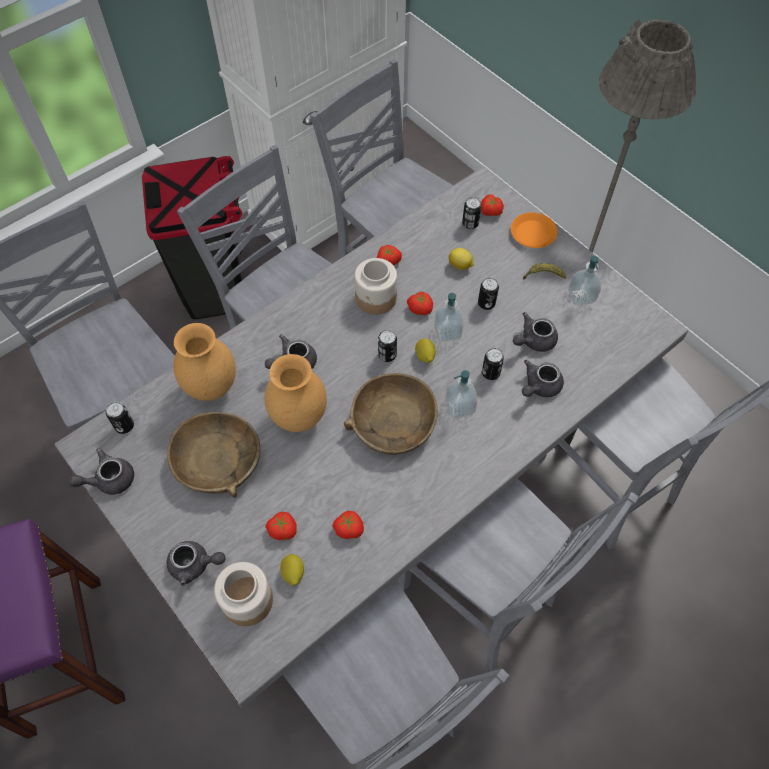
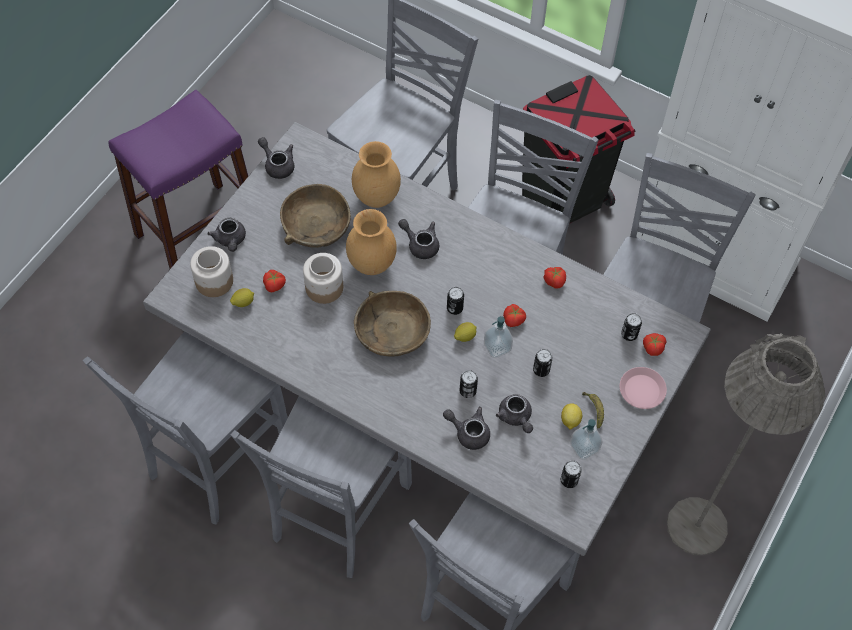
camera: 70 degrees right, 0 degrees up
(124, 426) = (323, 156): can -> can (569, 480)
(349, 528) = (289, 327): tomato -> none
(376, 298) = (509, 283): jar -> jar (324, 288)
(459, 406) = (425, 375): soap dispenser -> none
(460, 266) = (575, 339): lemon -> lemon (570, 421)
(533, 233) = (642, 390): orange plate -> pink plate
(533, 341) = (516, 417): grey teapot -> grey teapot turned 150 degrees counterclockwise

